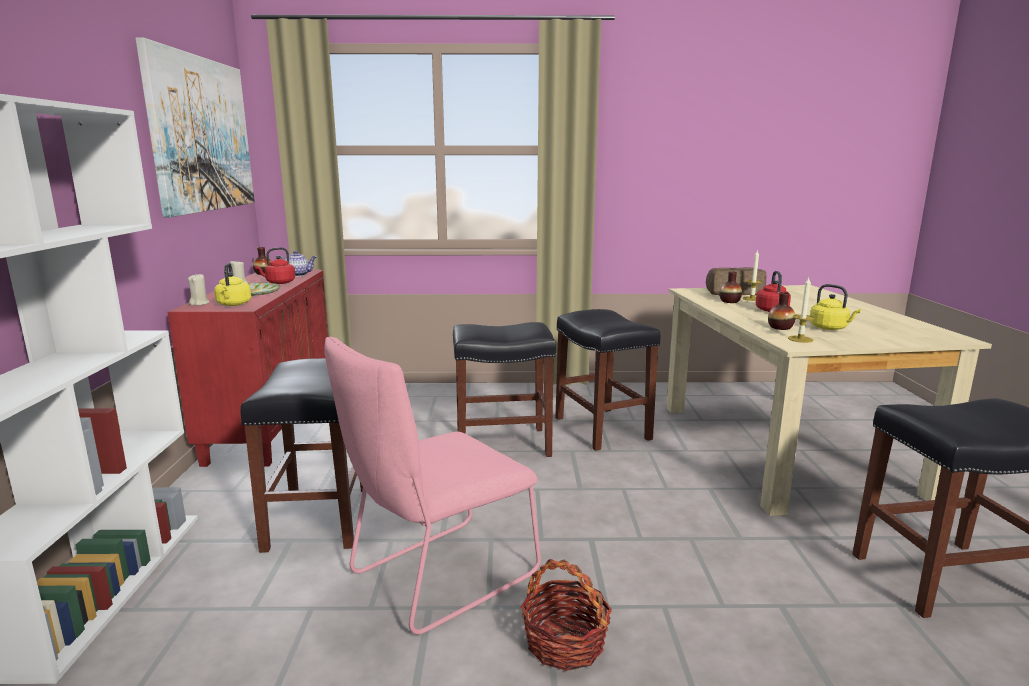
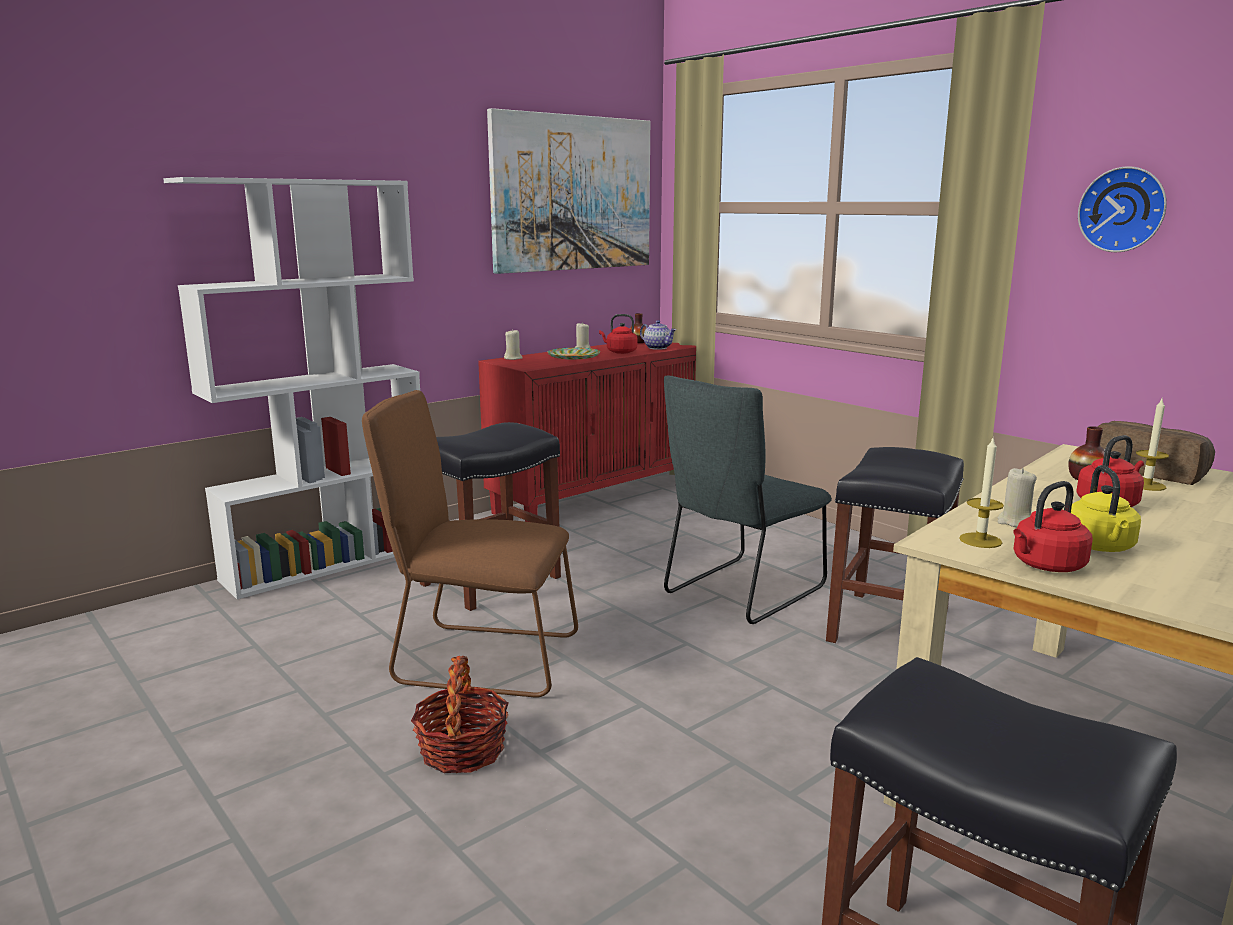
camera: 50 degrees right, 0 degrees up
(233, 304) = (529, 363): yellow kettle -> none
(437, 577) = (478, 659): pink chair -> brown chair
(501, 444) = (740, 592): black stool -> grey chair
(645, 150) = (1123, 209): none -> wall clock
(780, 327) = (1015, 522): vase -> beige candle
(848, 341) = (1046, 566): none -> red kettle

